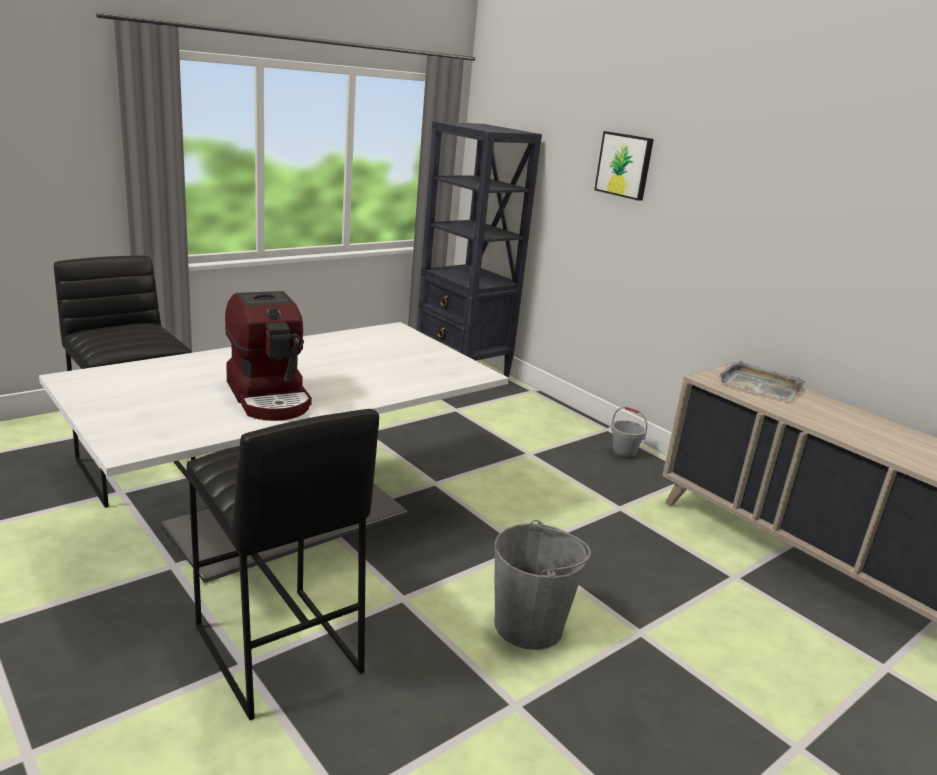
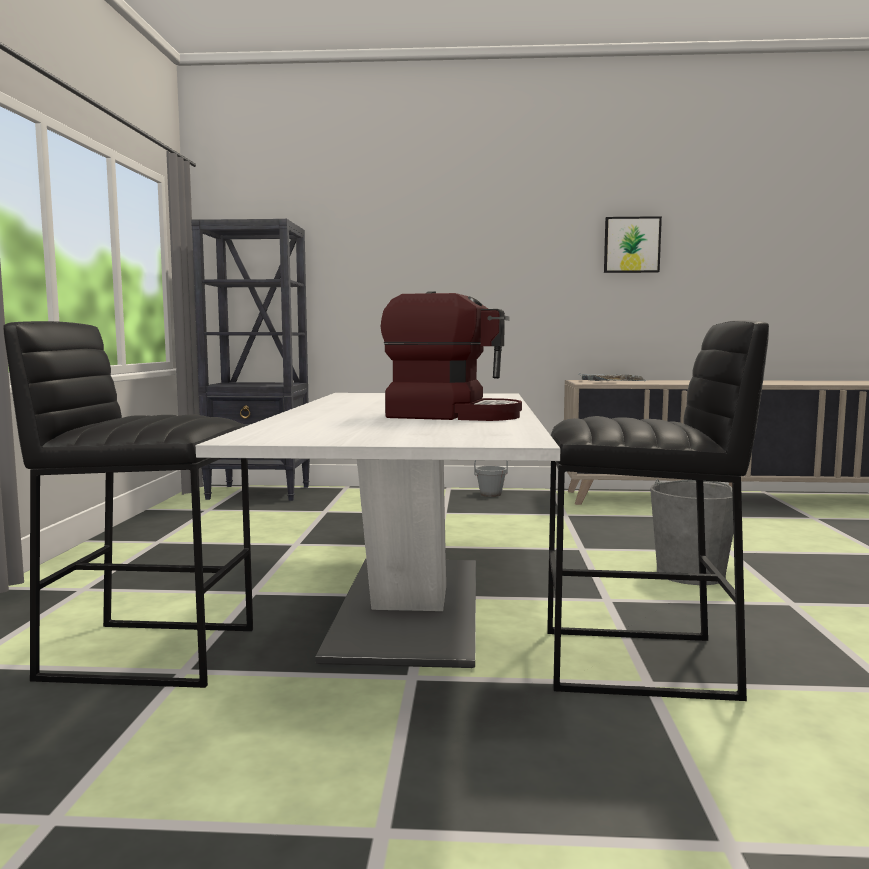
camera: 45 degrees left, 15 degrees down
(624, 165) = (410, 244): picture -> picture (631, 245)

